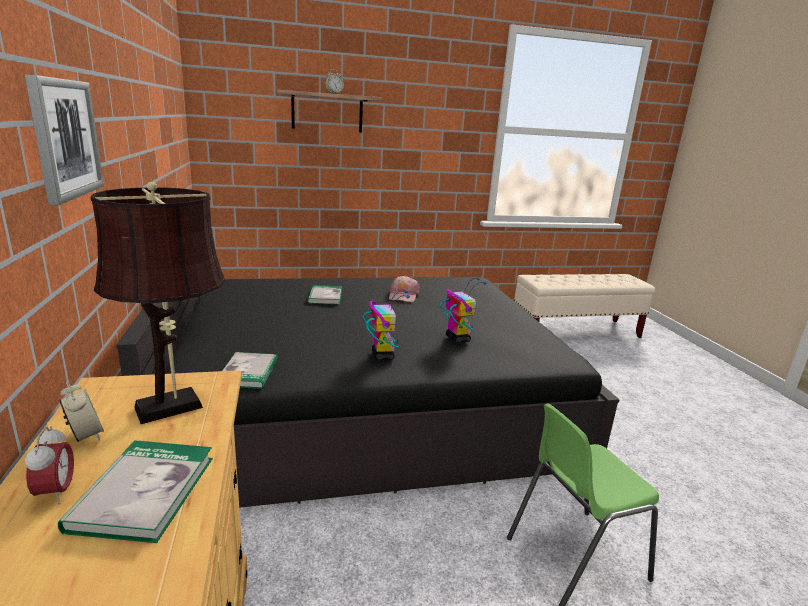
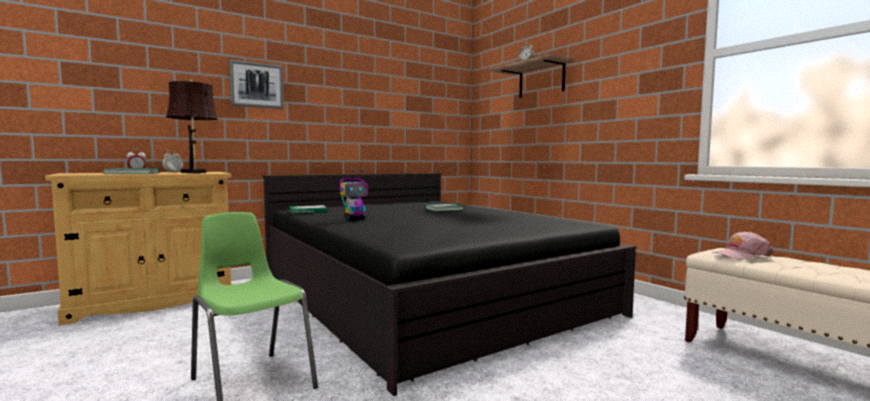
camera: 70 degrees right, 15 degrees down
(403, 295) = (485, 216): pink cap -> pink cap (741, 255)
(457, 338) = (406, 224): toy robot -> none

